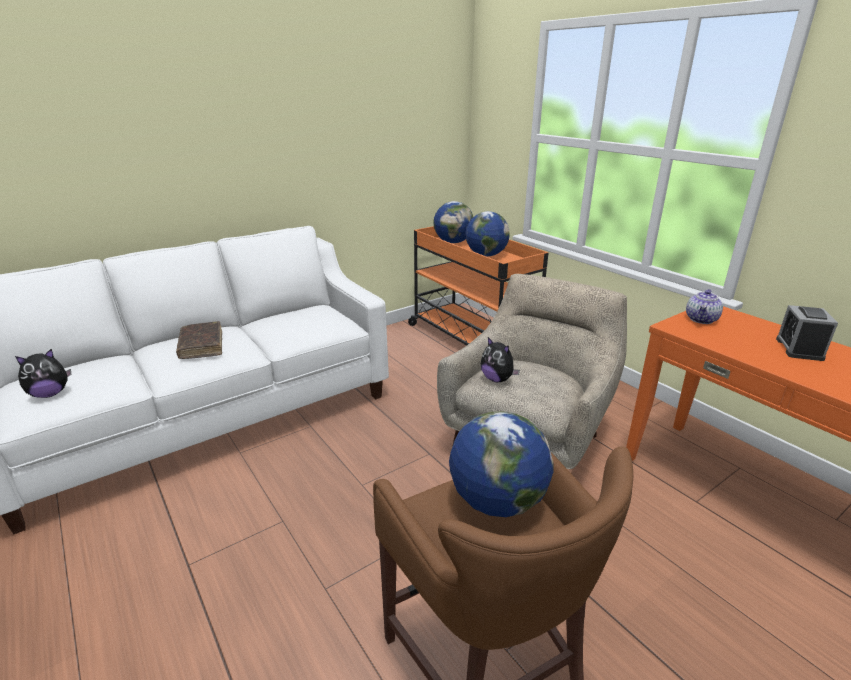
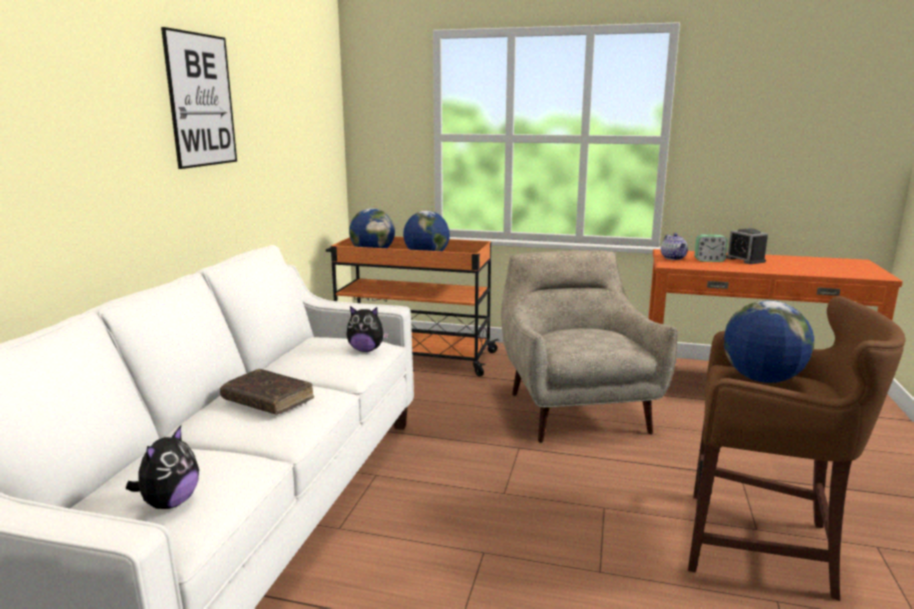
camera: 40 degrees left, 10 degrees down
(262, 104) = (201, 100): none -> picture
(497, 379) = (569, 344): plush toy -> plush toy (366, 350)
(742, 335) = (709, 260): none -> alarm clock

